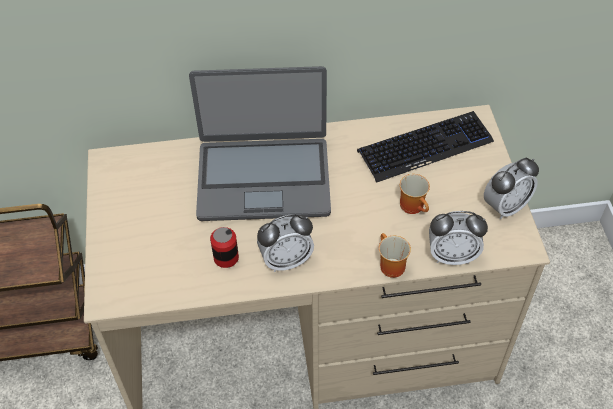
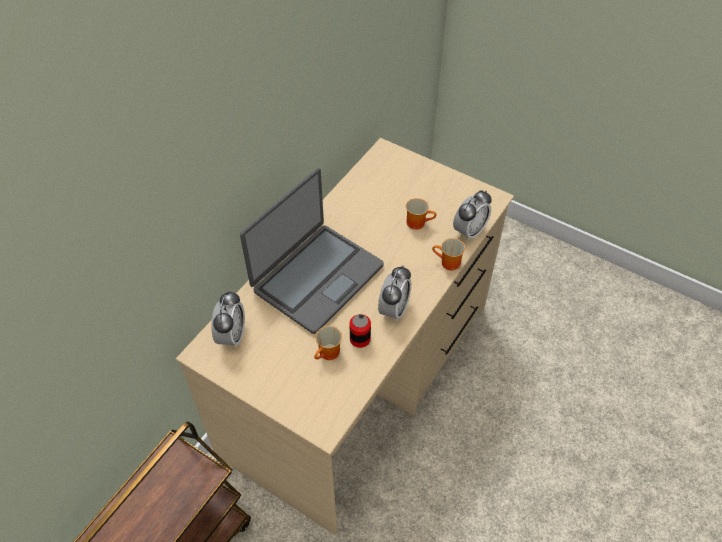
camera: 50 degrees left, 0 degrees up
(187, 246) = (329, 354): none -> mug
(425, 147) = (380, 186): keyboard -> none
(505, 207) = (460, 185): alarm clock -> alarm clock (232, 336)

